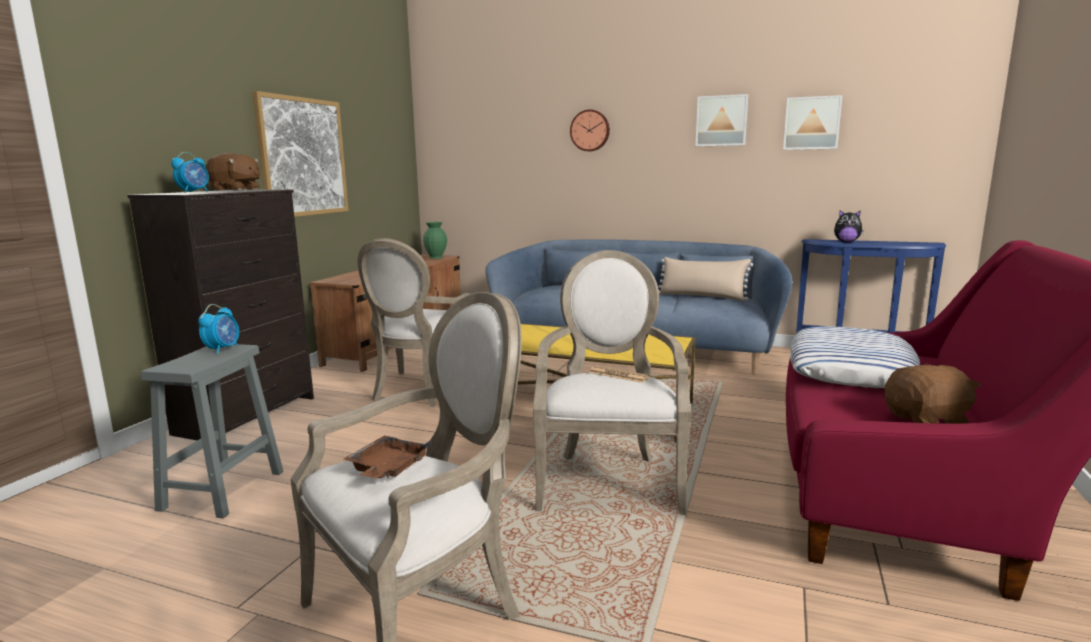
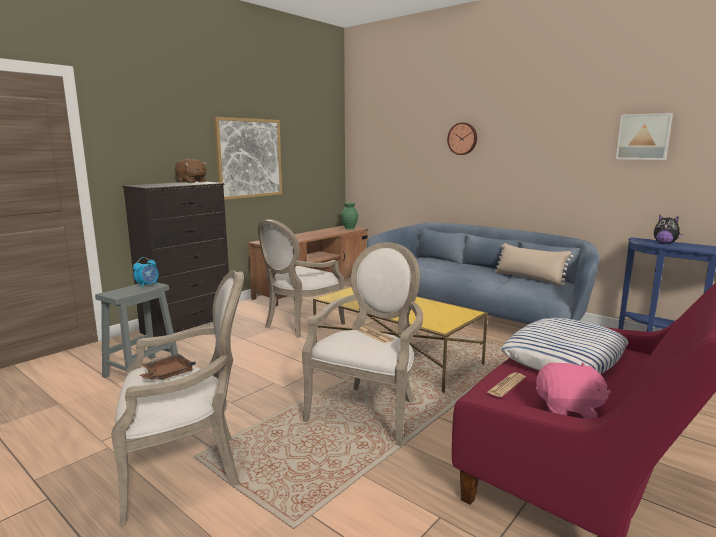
camera: 20 degrees right, 0 degrees up
(194, 192) = (161, 184): alarm clock -> none
(721, 121) = (565, 133): picture -> none
(835, 407) = (506, 385): none -> newspaper
(927, 420) = (568, 409): brown plush toy -> pink plush toy

